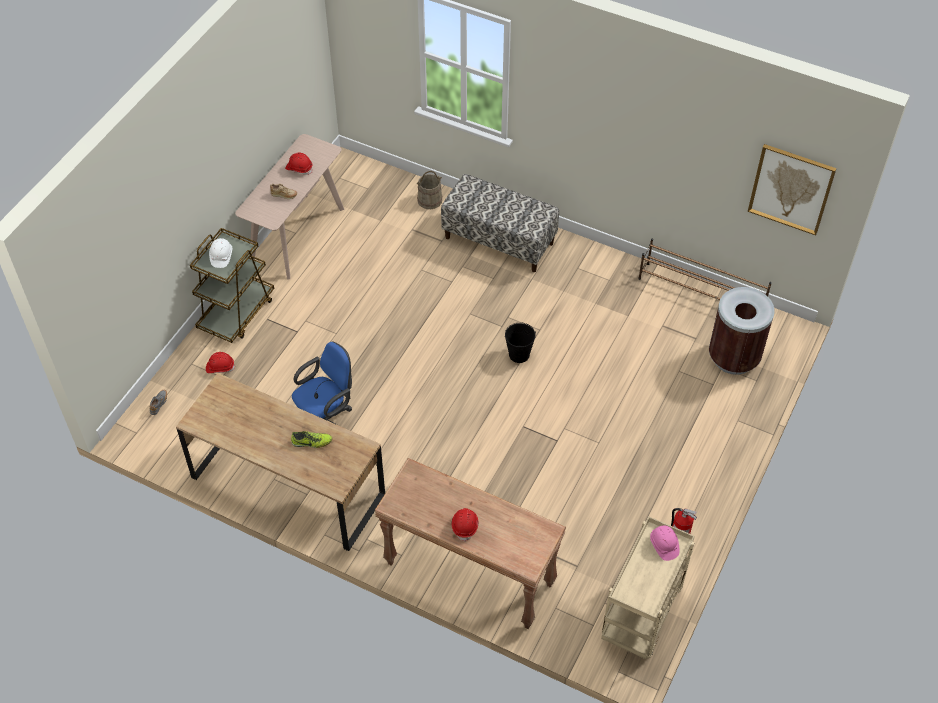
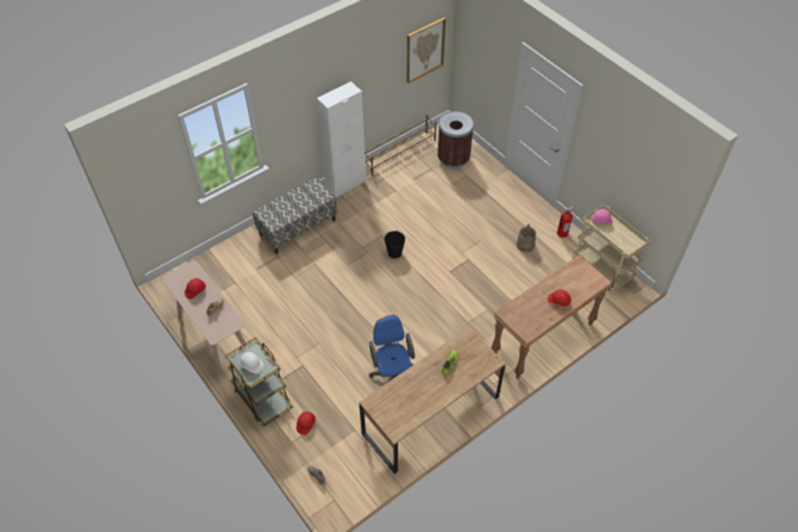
camera: 65 degrees left, 0 degrees up
(429, 200) = (237, 249): beige bucket -> beige bucket (525, 245)
(602, 258) = (346, 184): none -> white cabinet

